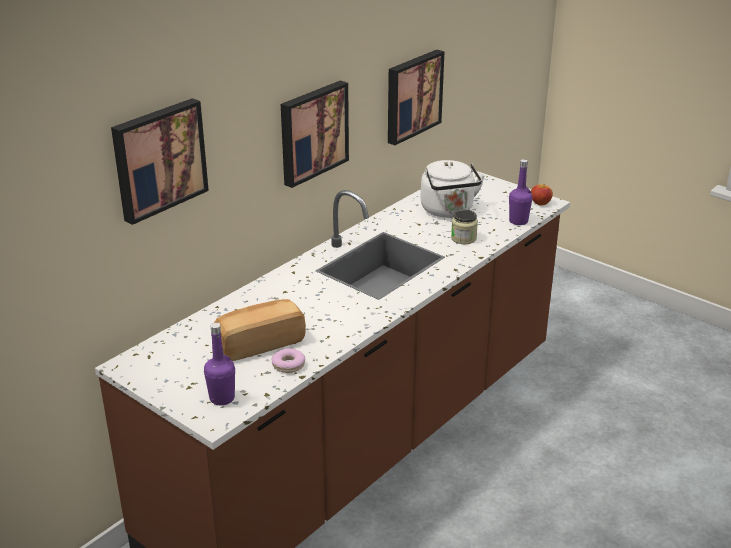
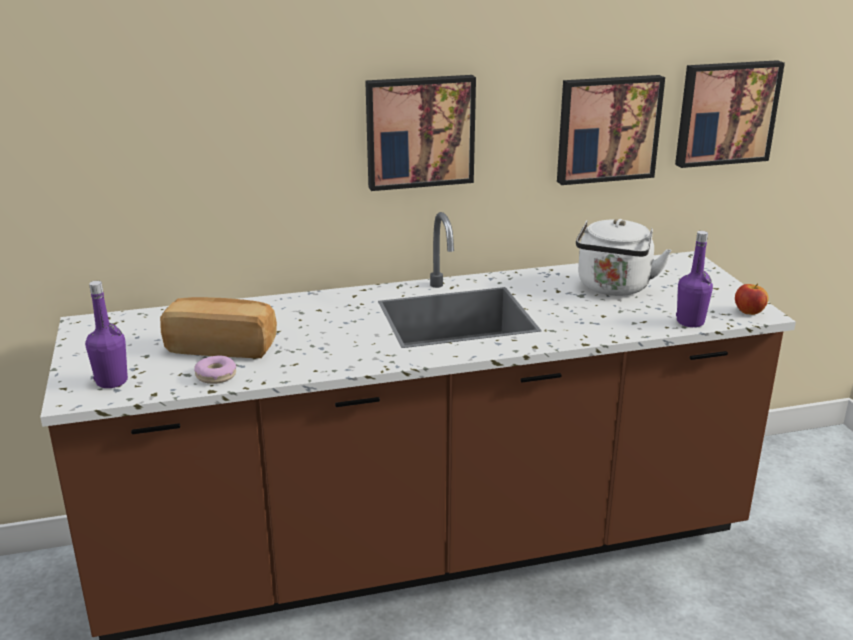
camera: 35 degrees right, 5 degrees down
(158, 159) = (167, 99): picture -> picture (725, 113)
(463, 238) = (591, 319): jar -> none

